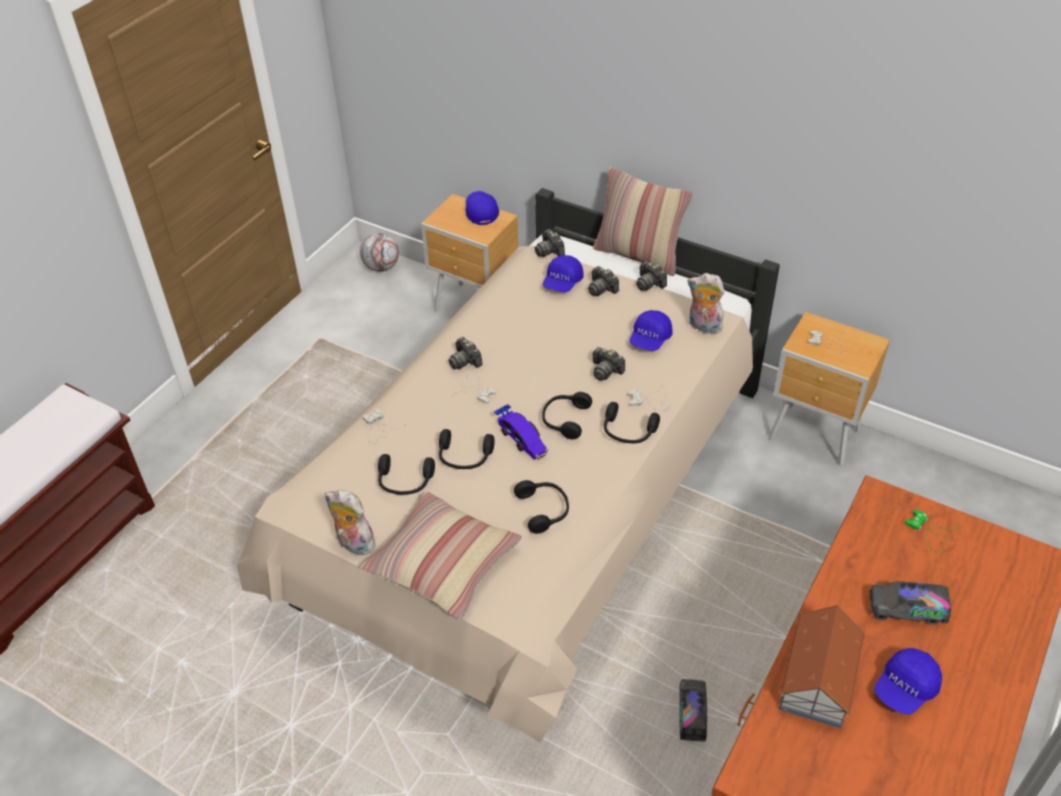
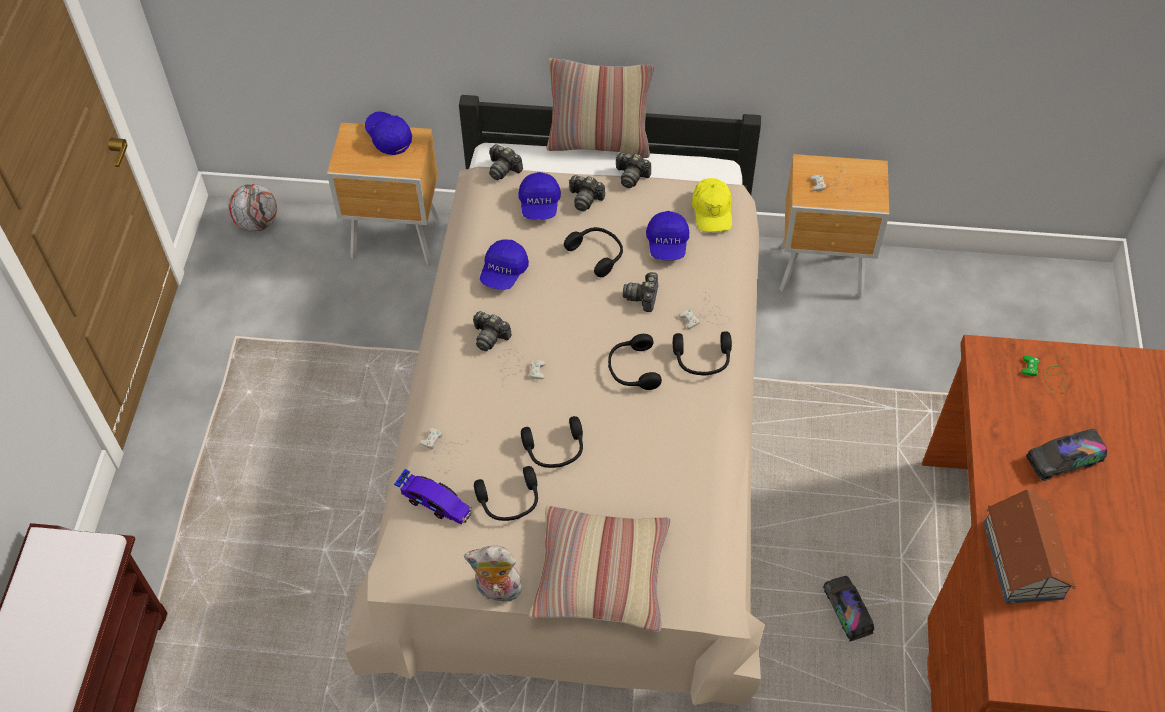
camera: 25 degrees left, 10 degrees up
(522, 439) = (601, 407): toy car -> toy car (435, 502)
(544, 510) = (668, 478): black headphones -> black headphones (597, 254)
(606, 371) = (643, 297): camera -> camera turned 90 degrees clockwise
(703, 327) = (712, 211): plush toy -> yellow cap
(905, 689) = (1097, 539): blue cap -> blue cap (504, 272)

